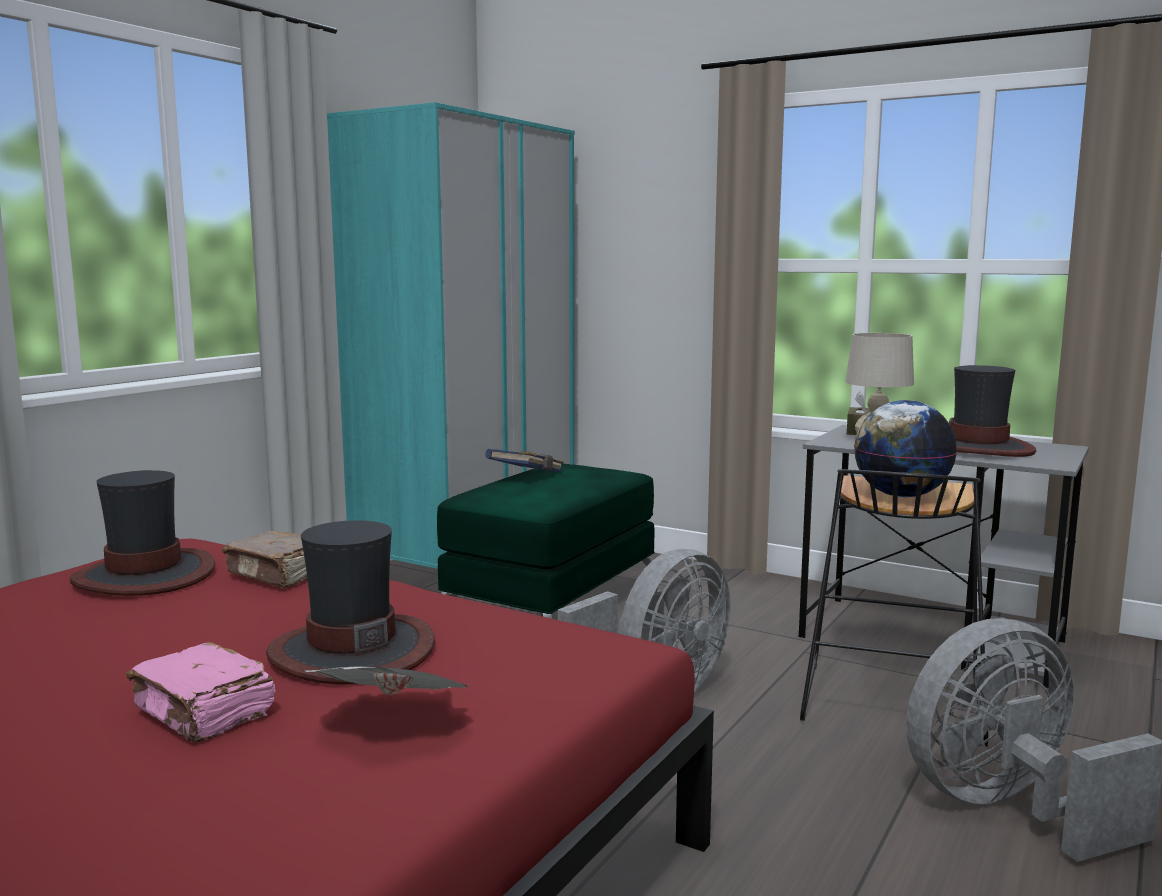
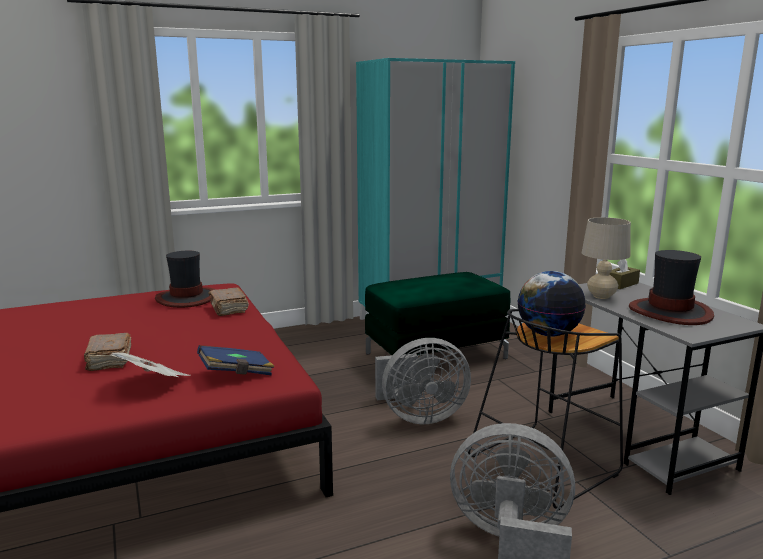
camera: 35 degrees right, 5 degrees up
(204, 713) = (109, 360): pink book -> brown book
(351, 651) = (192, 350): hat -> none
(527, 476) = (429, 278): blue book -> blue book (236, 374)

